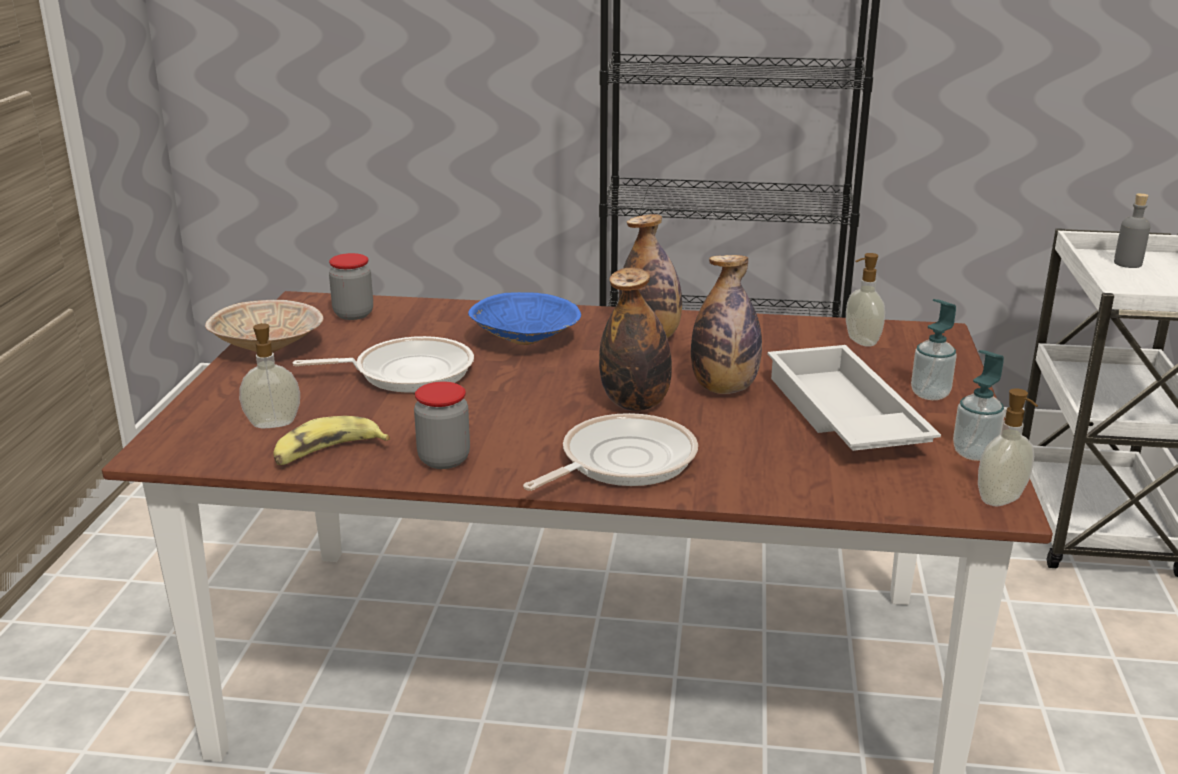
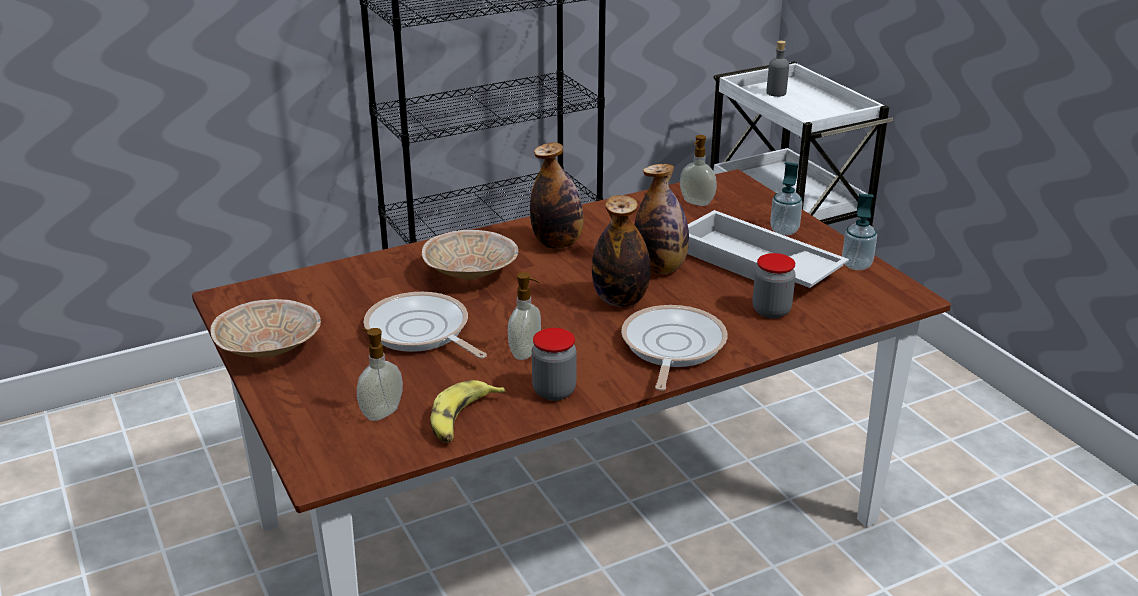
camera: 35 degrees left, 5 degrees up
(353, 314) = (294, 295): jar -> jar (771, 311)
(407, 372) = (420, 332): frying pan -> frying pan turned 90 degrees counterclockwise
(527, 340) = (472, 274): blue bowl -> beige bowl
(1002, 500) = (906, 291): soap dispenser -> soap dispenser (526, 353)

